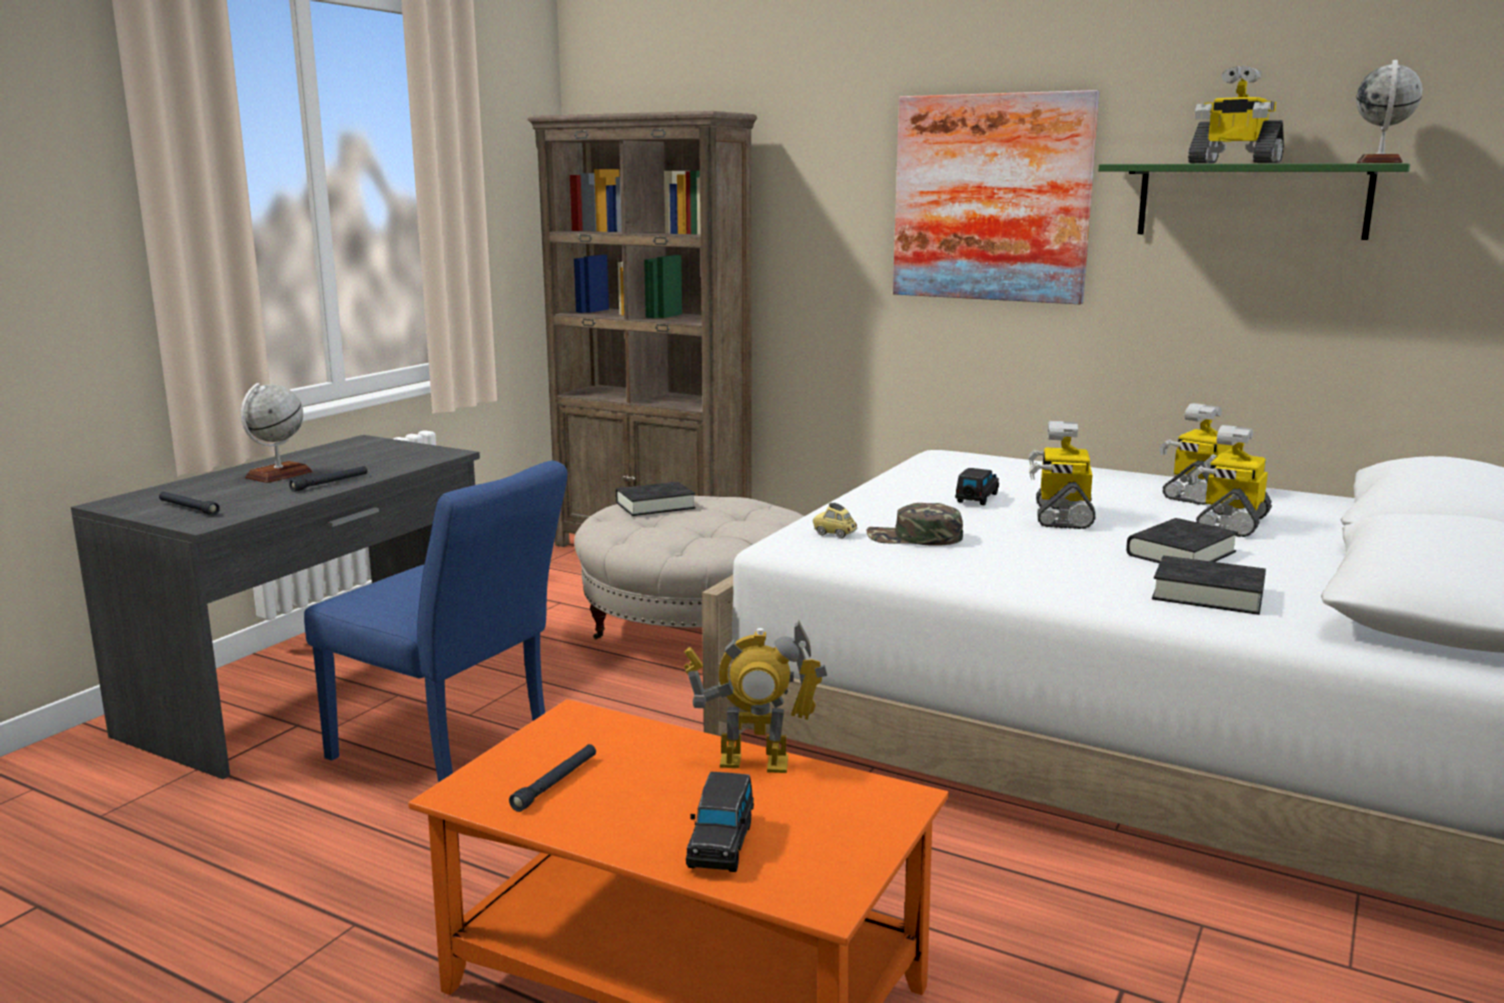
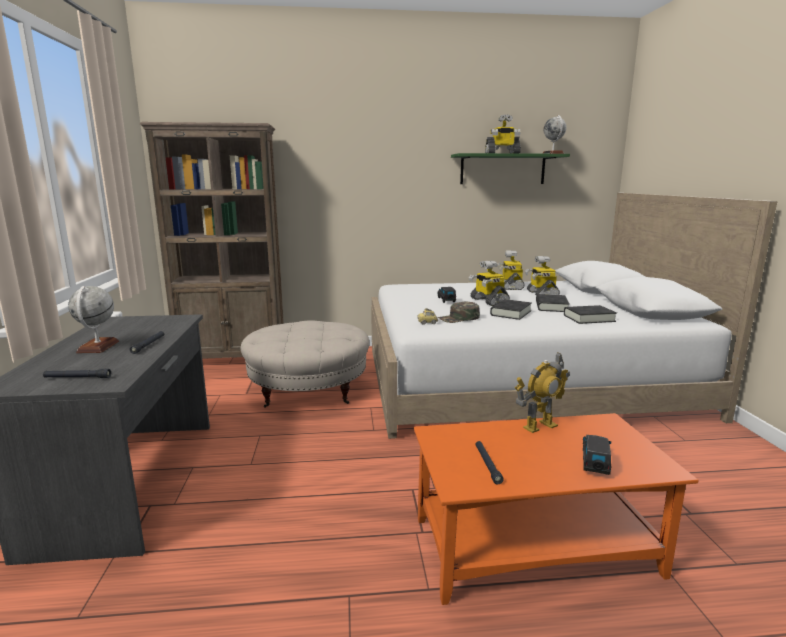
camera: 35 degrees left, 0 degrees up
(452, 754) = (271, 486): blue chair -> none
(655, 505) = (275, 331): black book -> black book (510, 313)
(721, 844) = (595, 463): black toy car -> black toy car turned 135 degrees counterclockwise
(991, 198) = (396, 169): picture -> none

